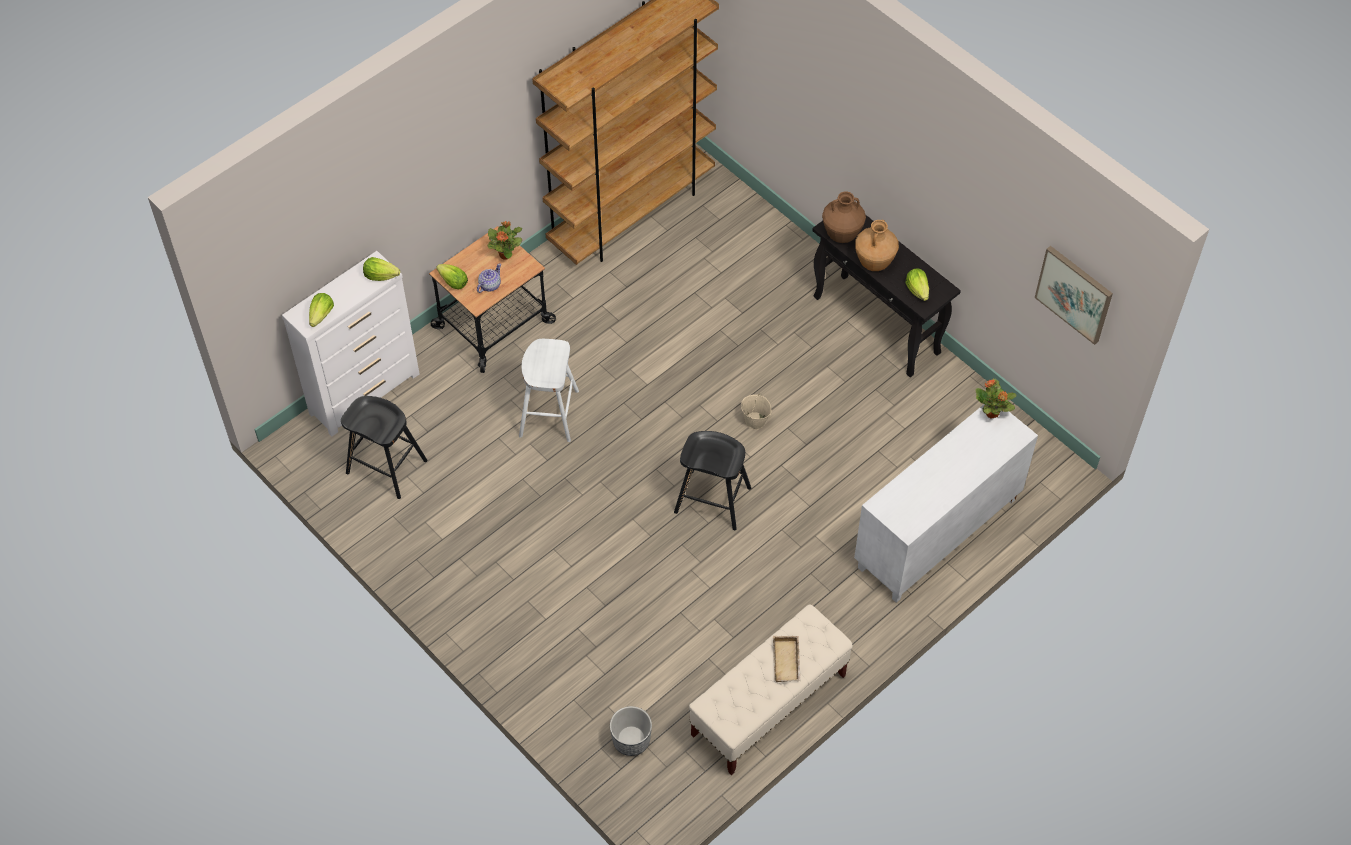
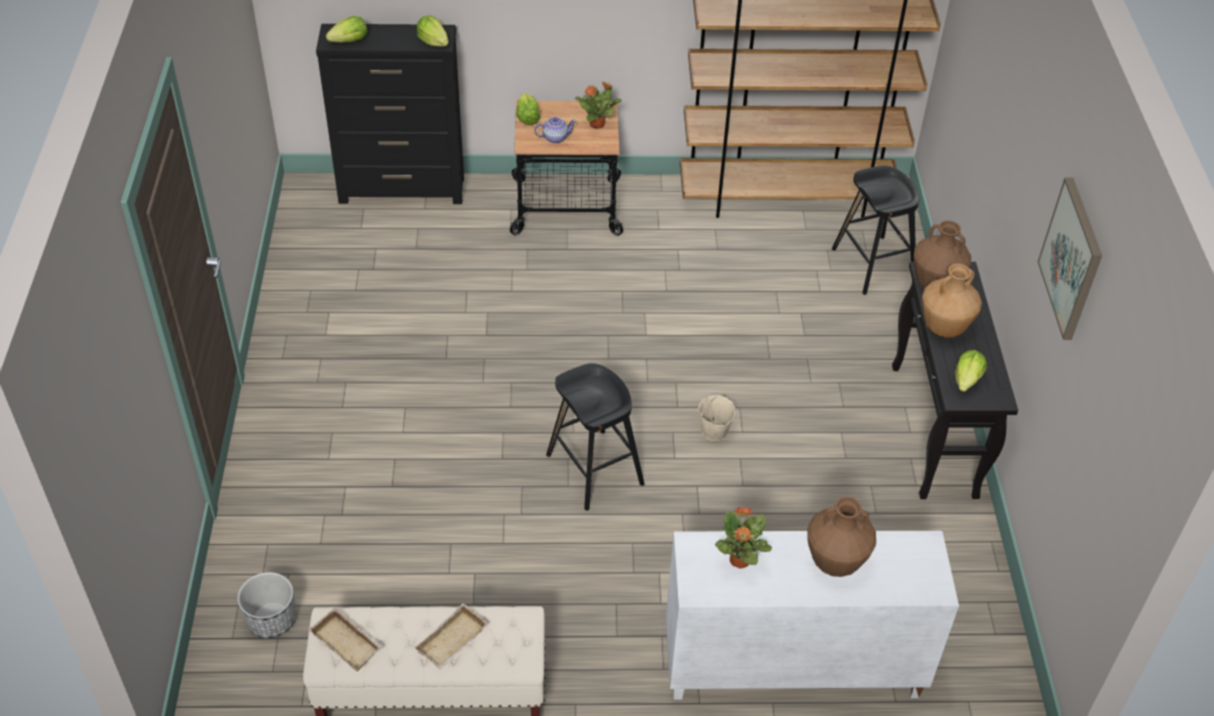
camera: 40 degrees right, 10 degrees down
(365, 393) = (403, 190): white dresser -> black dresser
(386, 467) = (351, 252): black stool -> black stool (873, 265)
(549, 414) = (531, 301): white stool -> none
(733, 707) = (348, 642): none -> beige tray
(958, 458) = (834, 563): none -> brown vase
(992, 413) = (925, 546): potted plant -> potted plant (739, 561)
(1074, 294) = (1111, 444): picture -> picture (1072, 258)

